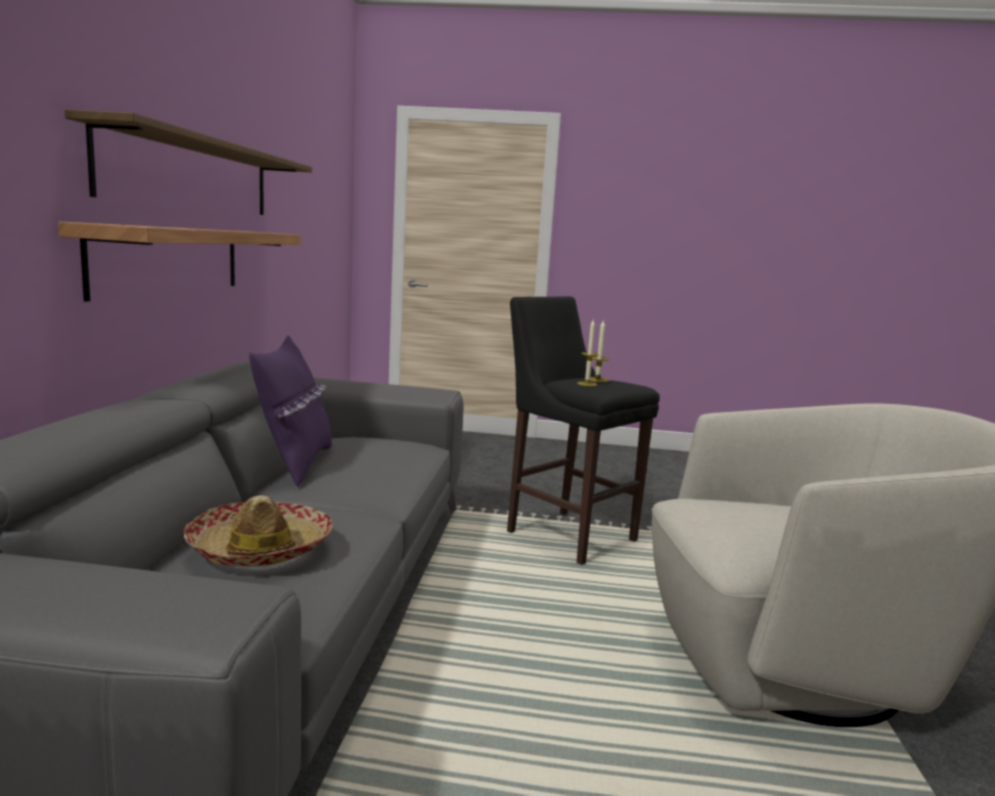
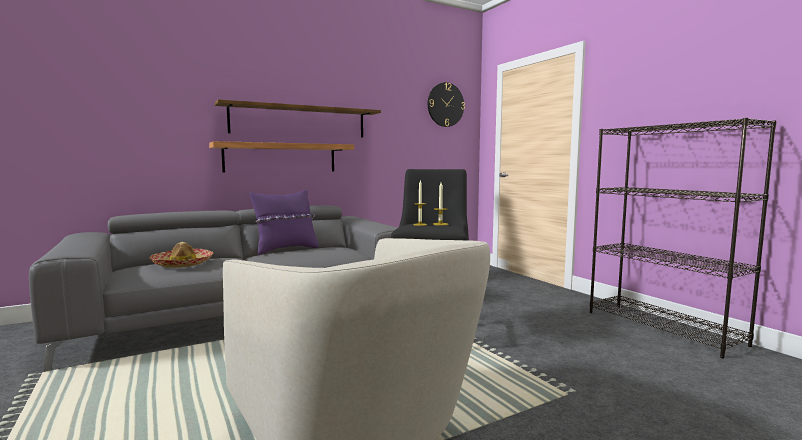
camera: 55 degrees right, 5 degrees down
(331, 159) = (445, 104): none -> wall clock
(677, 459) = (663, 328): none -> black bookcase

